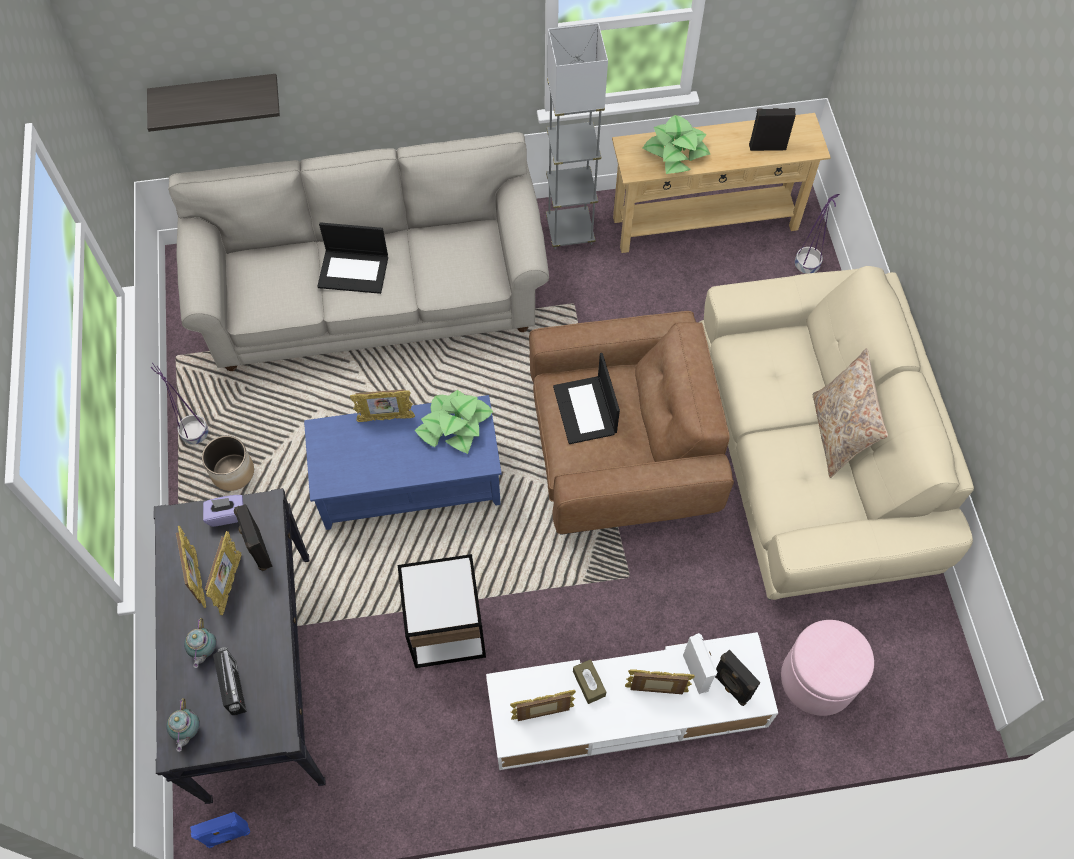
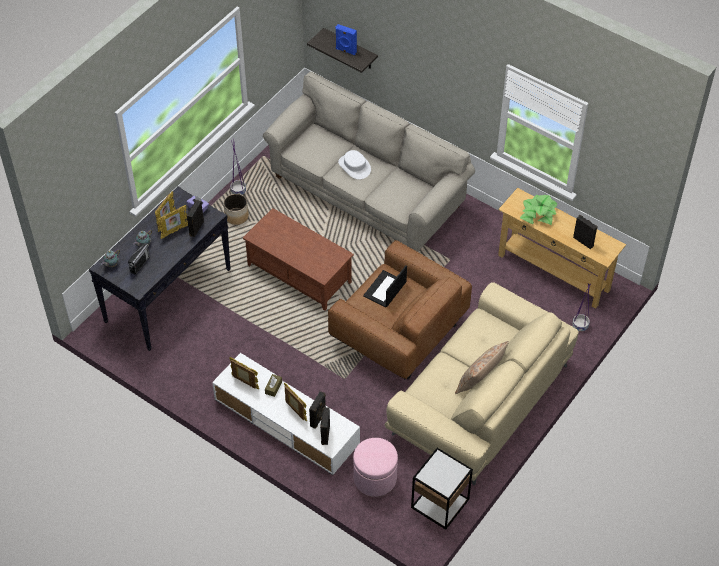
camera: 45 degrees right, 10 degrees down
(228, 836) = (99, 338): blue speaker -> blue speaker (345, 51)
(354, 271) = (354, 166): laptop -> white hat
(386, 418) = (303, 231): picture frame -> none
(409, 481) = (300, 273): blue coffee table -> brown coffee table
(446, 629) = (252, 337): side table -> side table (440, 503)
(454, 425) = (326, 254): potted plant -> none
(570, 231) = (485, 229): grey floor lamp -> none
(697, 672) = (318, 419): white speaker -> black speaker

